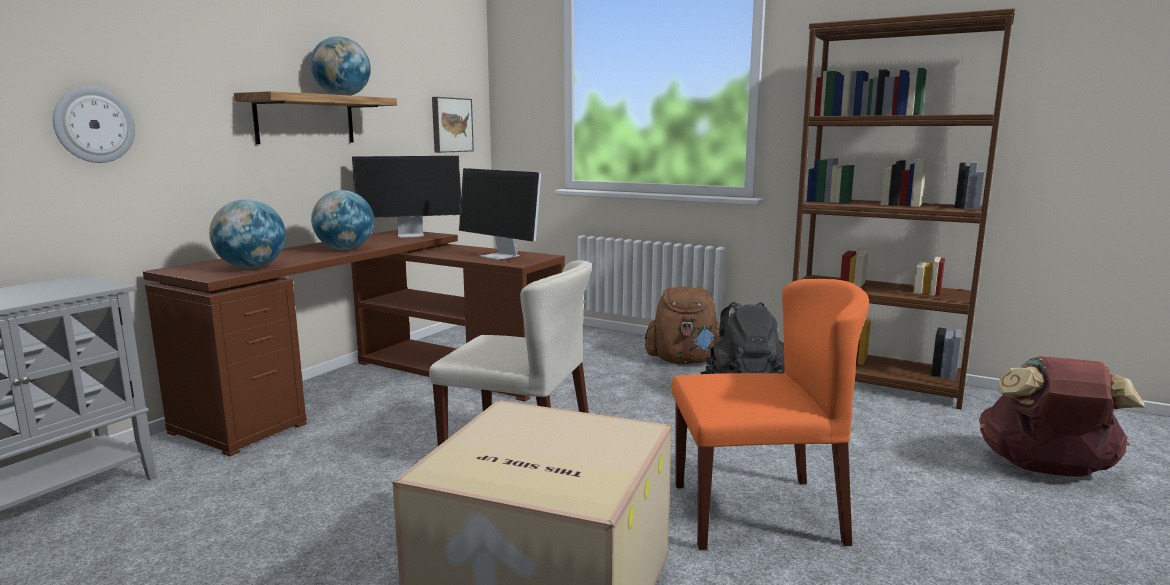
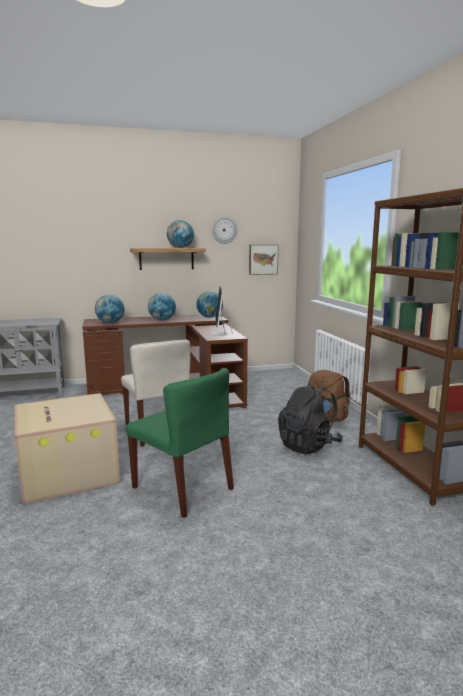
camera: 45 degrees right, 0 degrees up
(94, 125) = (72, 262): wall clock -> wall clock (224, 230)
(412, 235) = (210, 317): monitor -> globe
(757, 512) = (183, 488): orange chair -> green chair
(1046, 470) = (384, 555): brown backpack -> none

